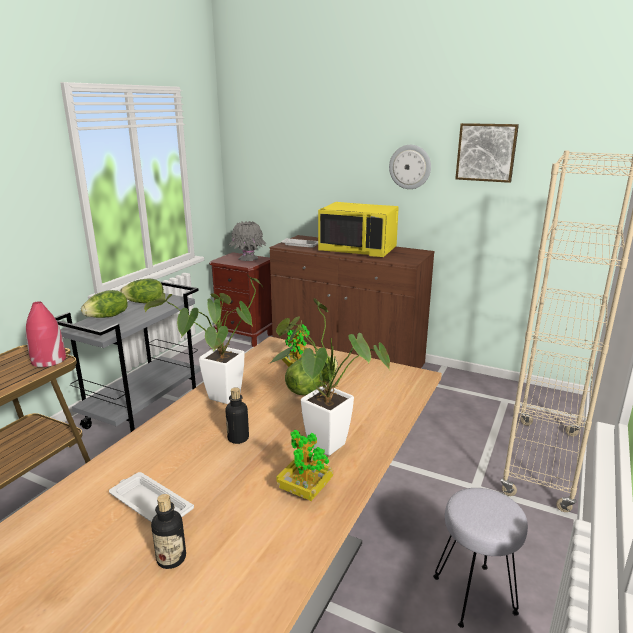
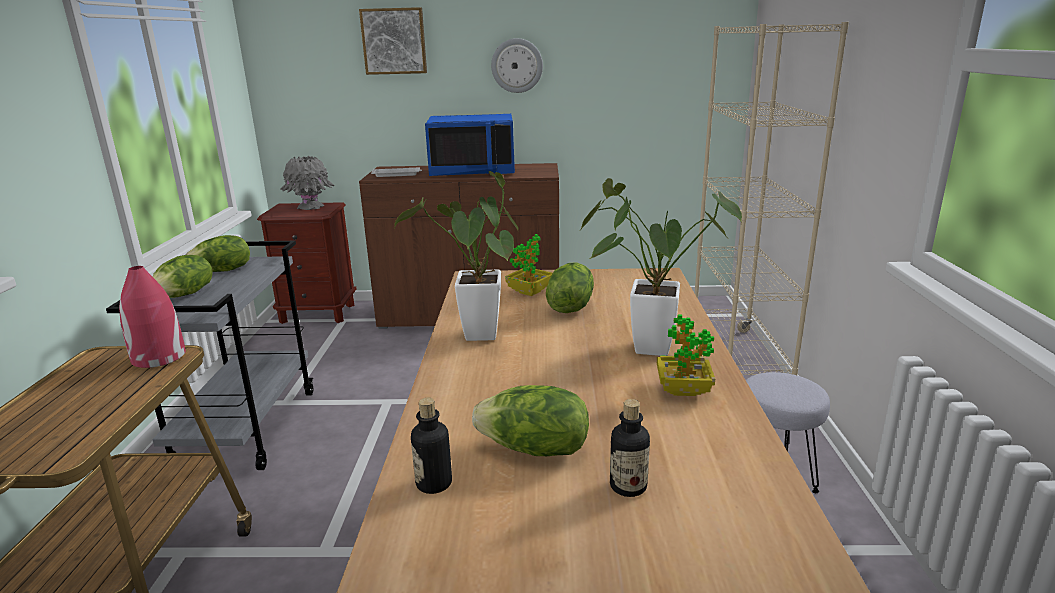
camera: 25 degrees left, 0 degrees up
(150, 504) = (534, 450): white tray -> lettuce
(238, 438) = (550, 366): bottle -> bottle (434, 483)
(358, 249) = (473, 171): yellow microwave -> blue microwave
(486, 152) = (604, 42): picture -> picture (394, 41)

